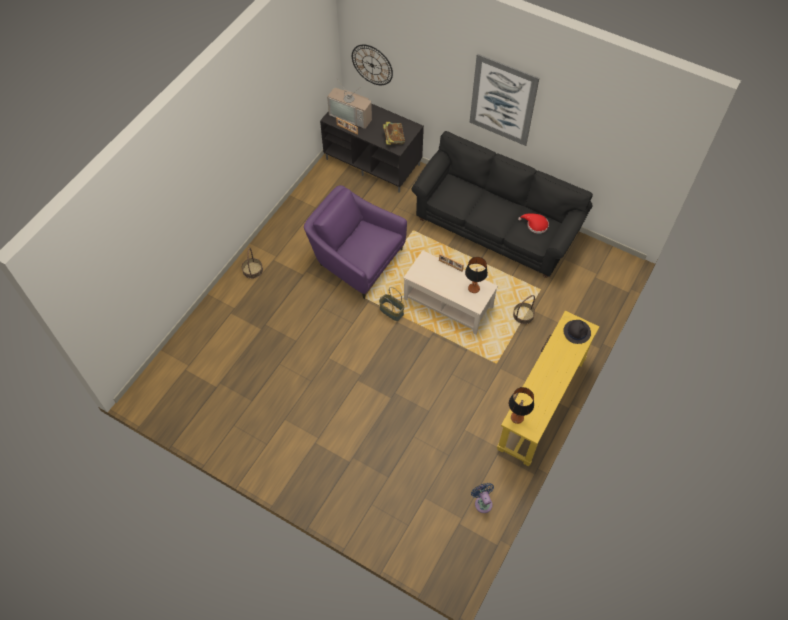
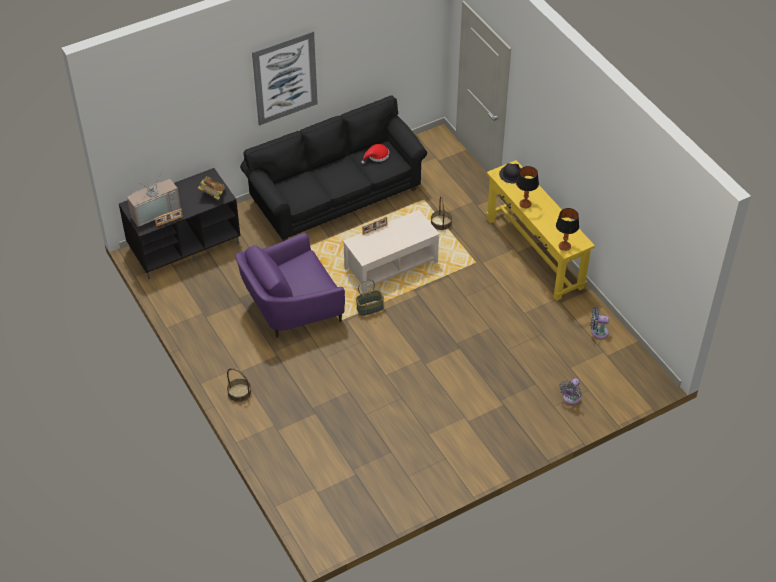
camera: 60 degrees left, 10 degrees down
(372, 65) = (144, 148): wall clock -> none
(388, 515) = (570, 399): none -> grey fan
(473, 288) = (410, 225): table lamp -> table lamp (525, 204)

